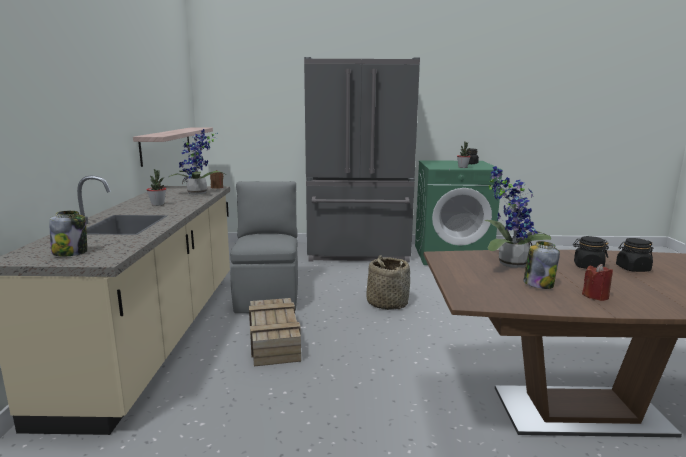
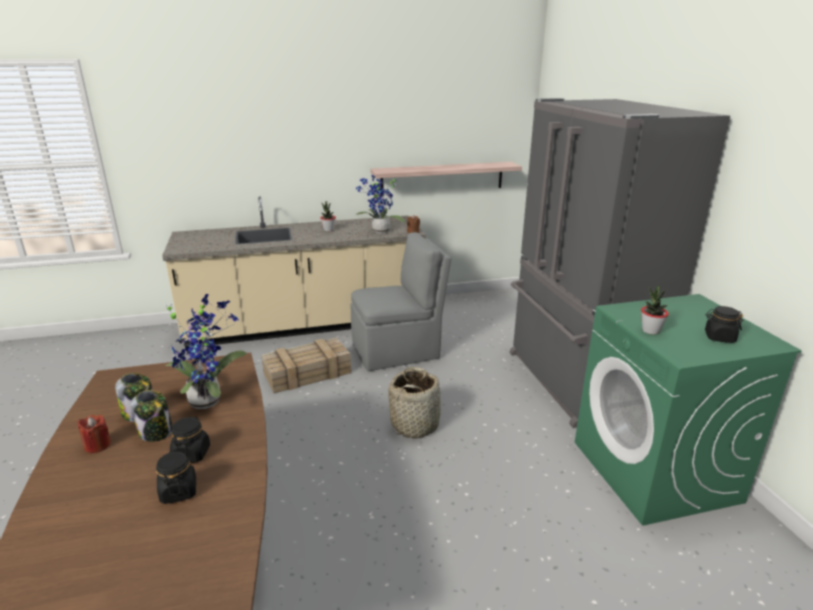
camera: 75 degrees right, 10 degrees up
(71, 253) = (192, 240): jar -> jar (156, 432)

